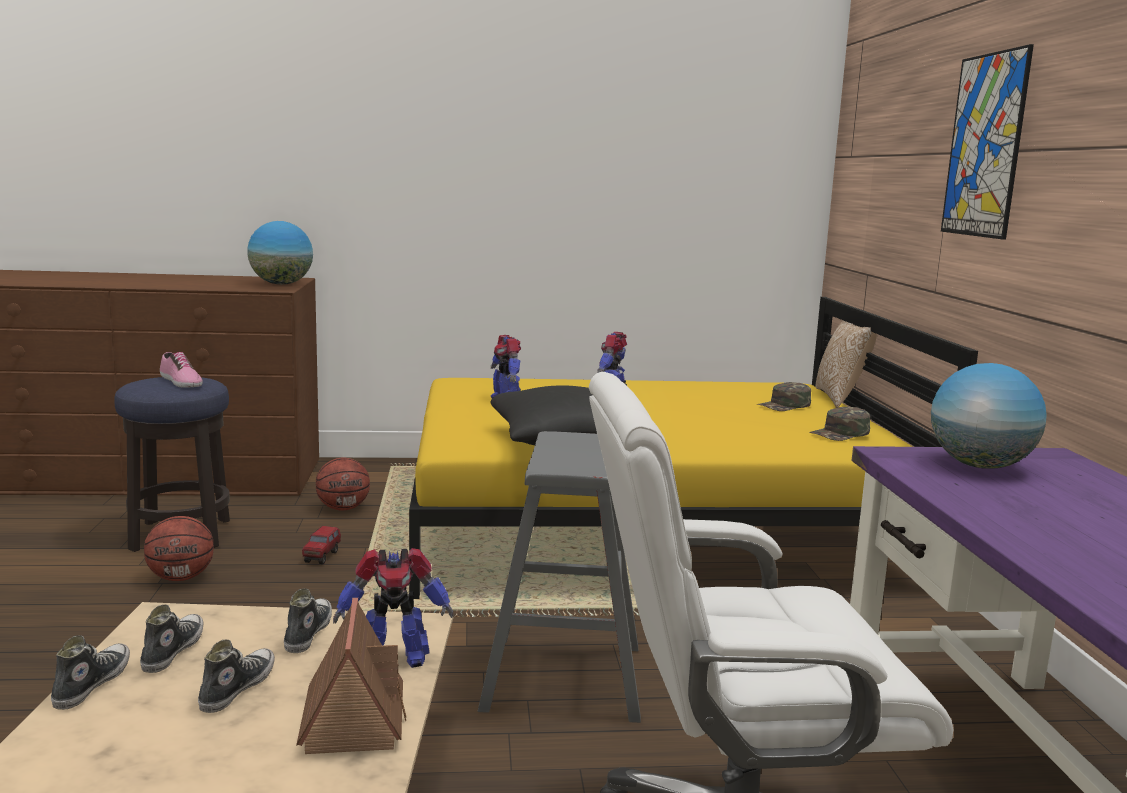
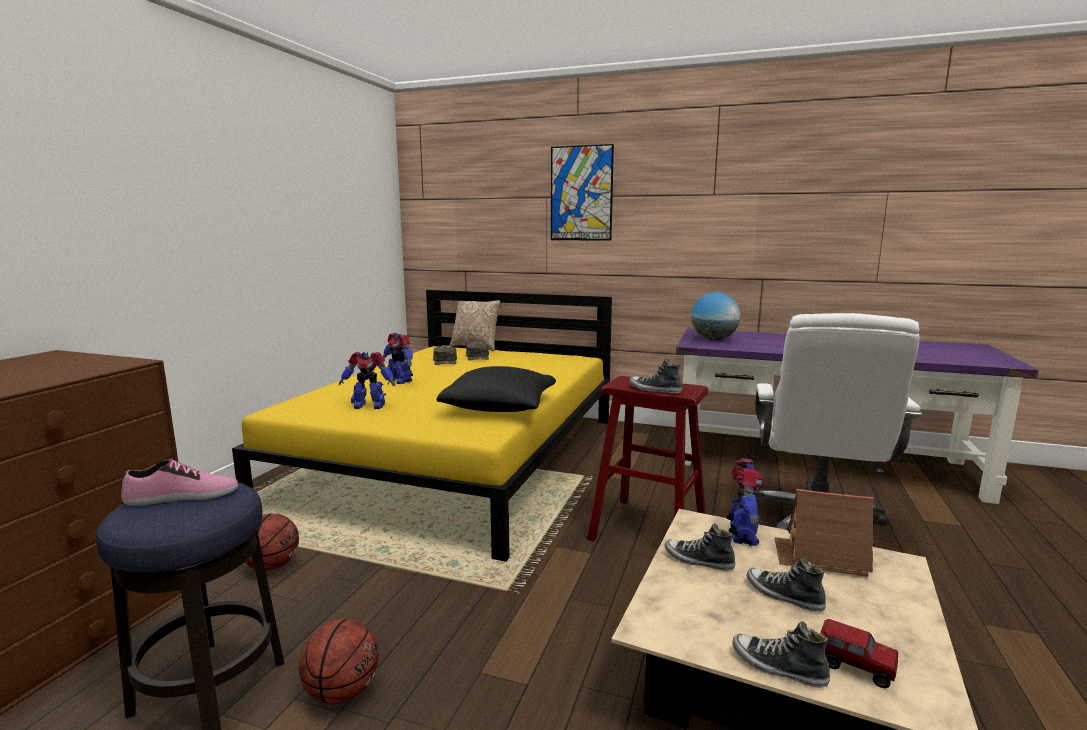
camera: 65 degrees left, 0 degrees up
(172, 651) = (719, 623): shoe -> shoe (654, 390)
(281, 284) = (85, 360): globe -> none
(322, 556) = (379, 592): toy truck -> toy truck (855, 668)
(563, 677) = (648, 529): grey stool -> red stool
(840, 433) = (549, 358): green cap -> green cap (445, 361)

